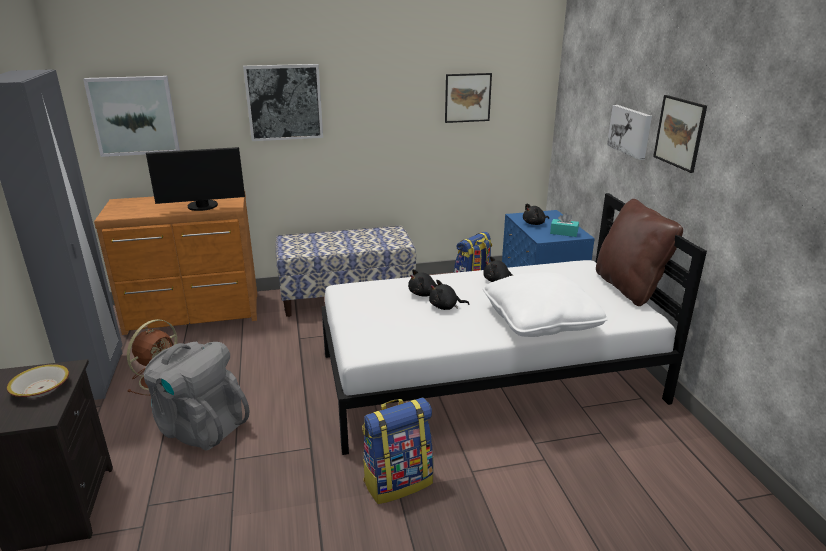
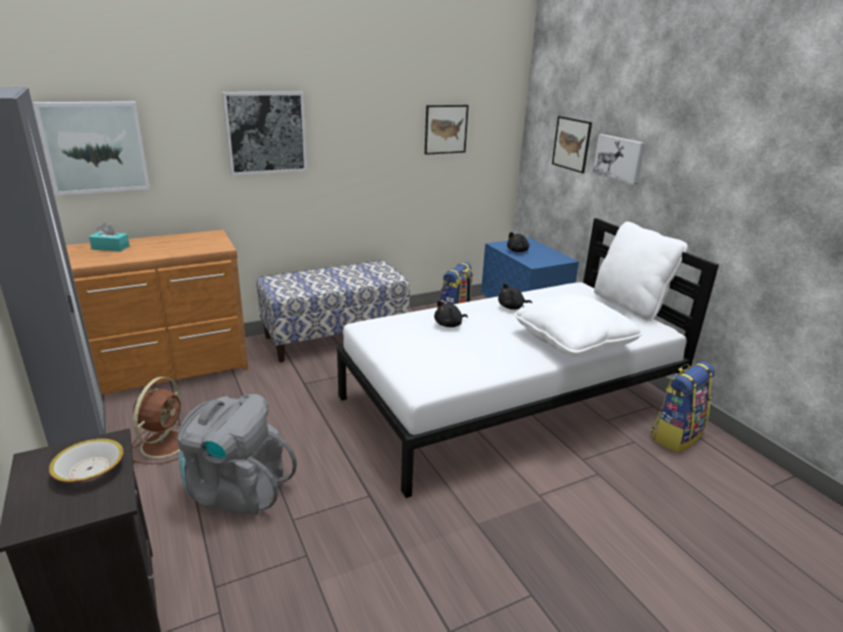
camera: 15 degrees left, 0 degrees up
(202, 207) = (187, 248): monitor -> none
(398, 481) = (474, 516): backpack -> backpack (675, 435)
(445, 307) = (478, 336): black plush toy -> none
(564, 233) = (549, 258): turquoise tissue box -> turquoise tissue box (110, 248)
(629, 288) = (630, 305): brown pillow -> white pillow
(679, 132) = (679, 157): picture -> picture (571, 144)

